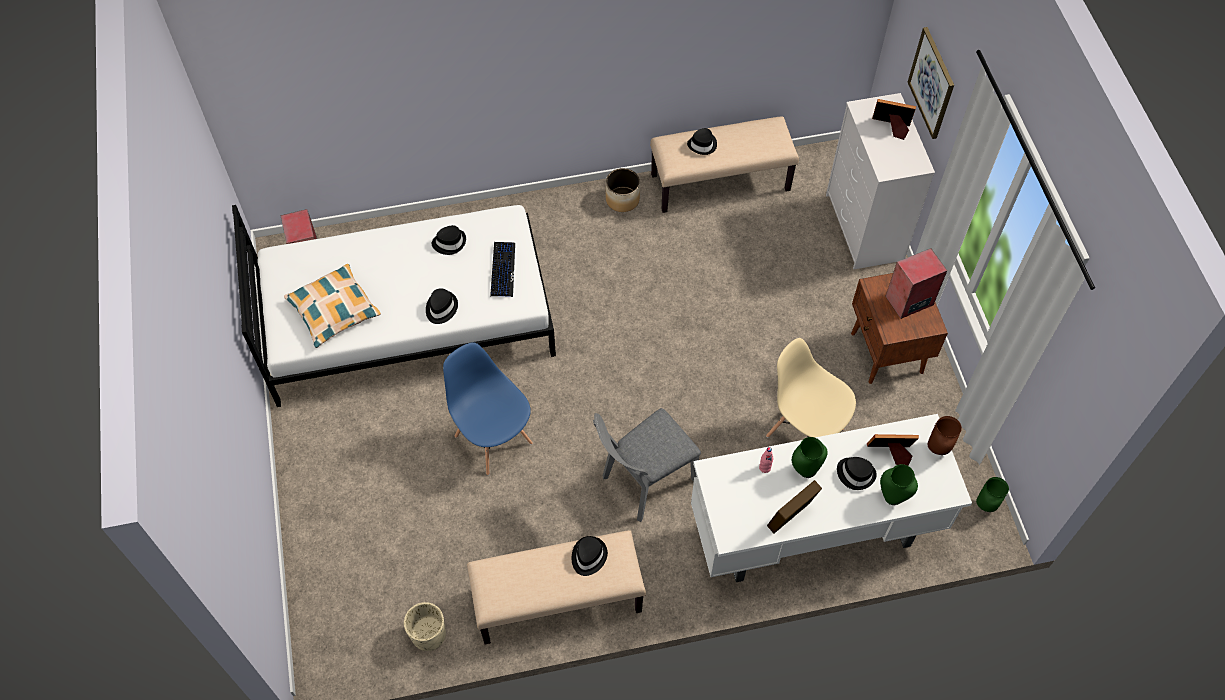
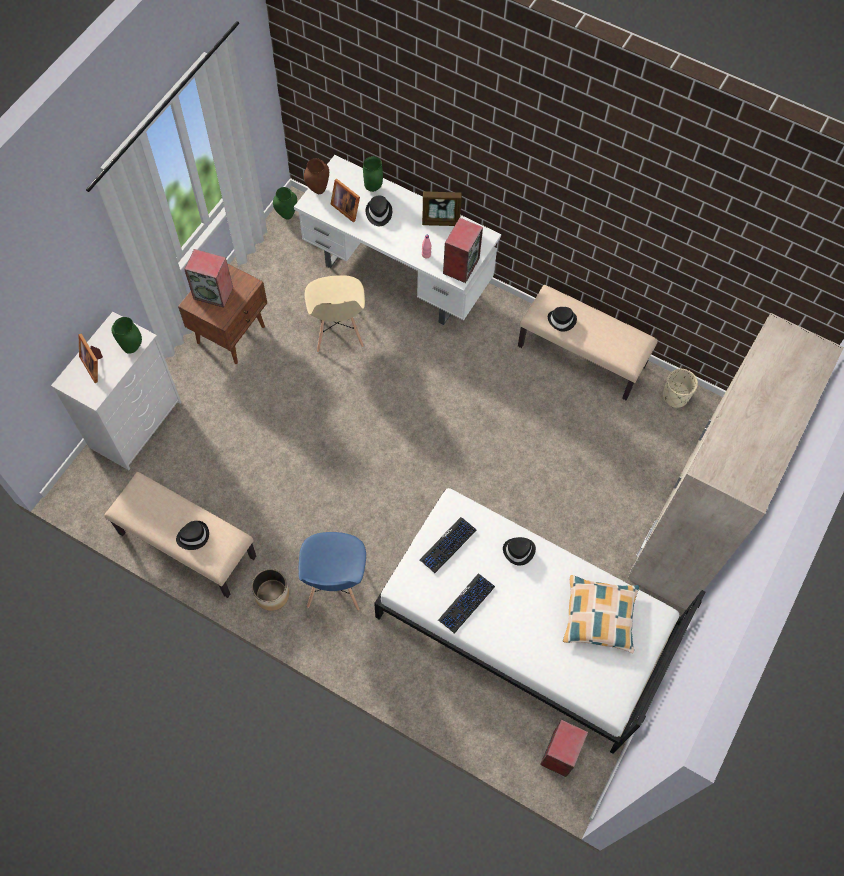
camera: 140 degrees left, 5 degrees up
(322, 514) = (691, 524): none -> beige wardrobe
(449, 242) = (466, 603): black hat -> keyboard
(493, 438) = (536, 484): blue chair -> blue chair (334, 585)
(644, 482) = (466, 380): grey chair -> none
(722, 485) = (461, 265): none -> speaker
(805, 469) = (404, 237): green vase -> green vase (132, 348)
(932, 83) = (58, 321): picture -> none

